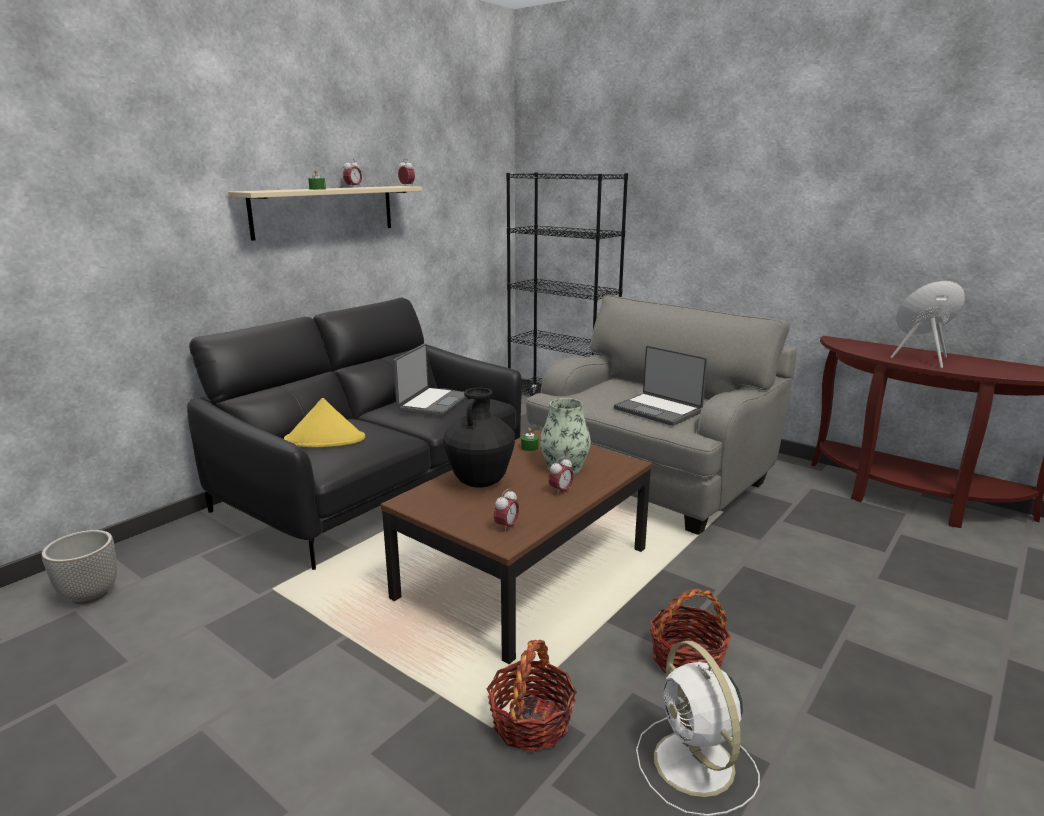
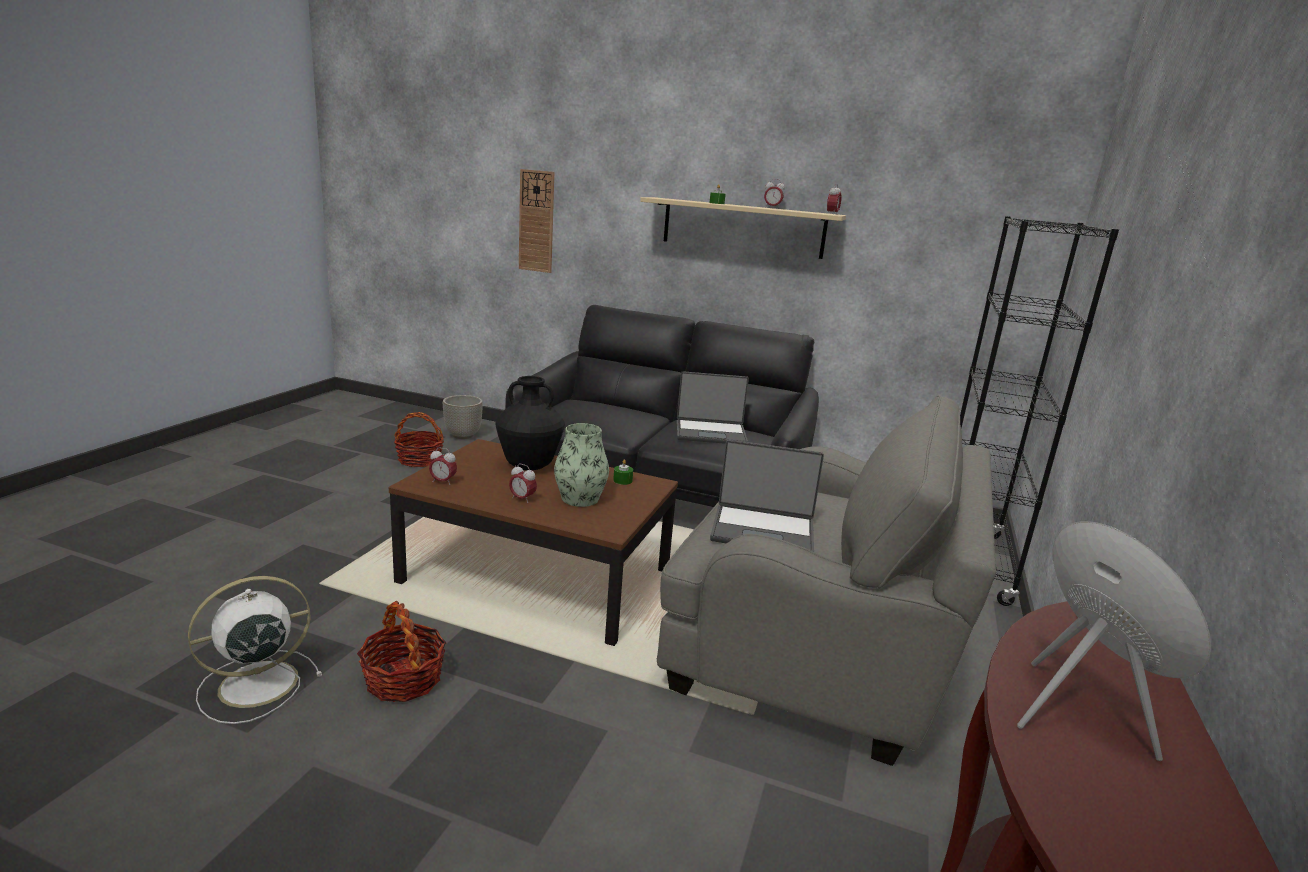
camera: 70 degrees right, 0 degrees up
(65, 249) = (536, 221): none -> wall clock
(325, 439) = (590, 409): yellow hat -> none
(531, 722) = (323, 599): basket -> basket (420, 460)
(658, 410) = (763, 531): laptop -> laptop turned 105 degrees counterclockwise

